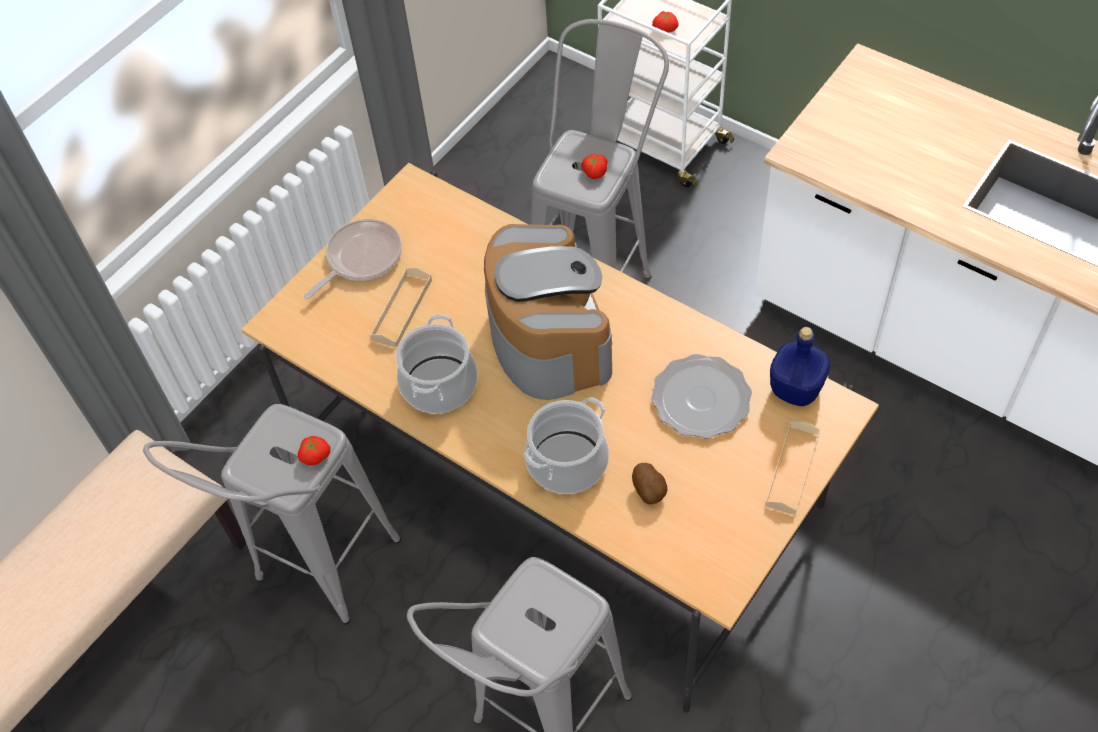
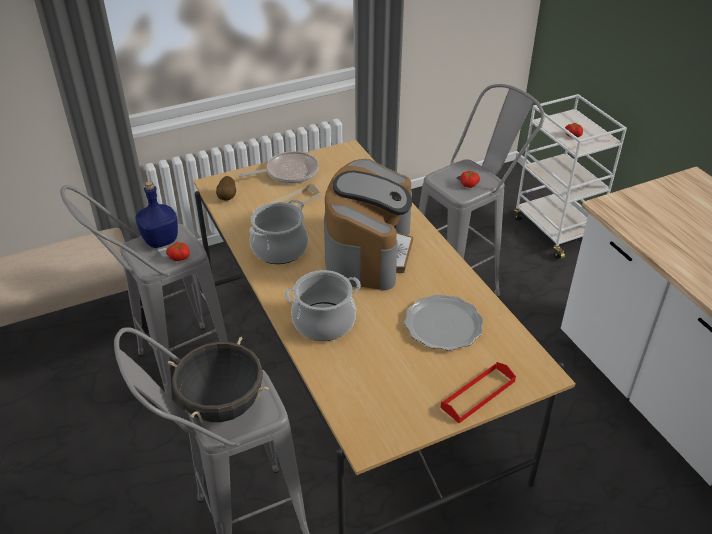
camera: 25 degrees right, 15 degrees down
(528, 627) = (222, 406): none -> black cooking pot
(650, 491) = (365, 362): potato -> potato (228, 197)
(792, 469) = (478, 394): beige tray -> red tray
(796, 388) = (517, 347): blue bottle -> blue bottle (161, 240)

